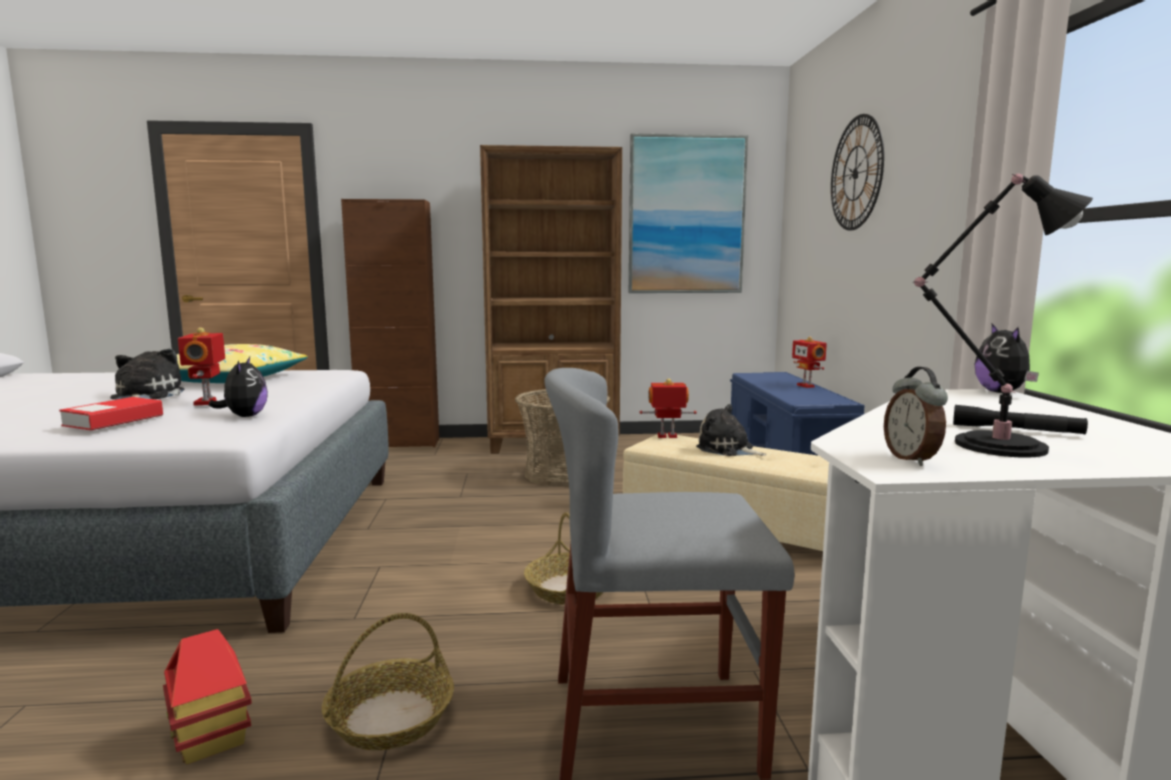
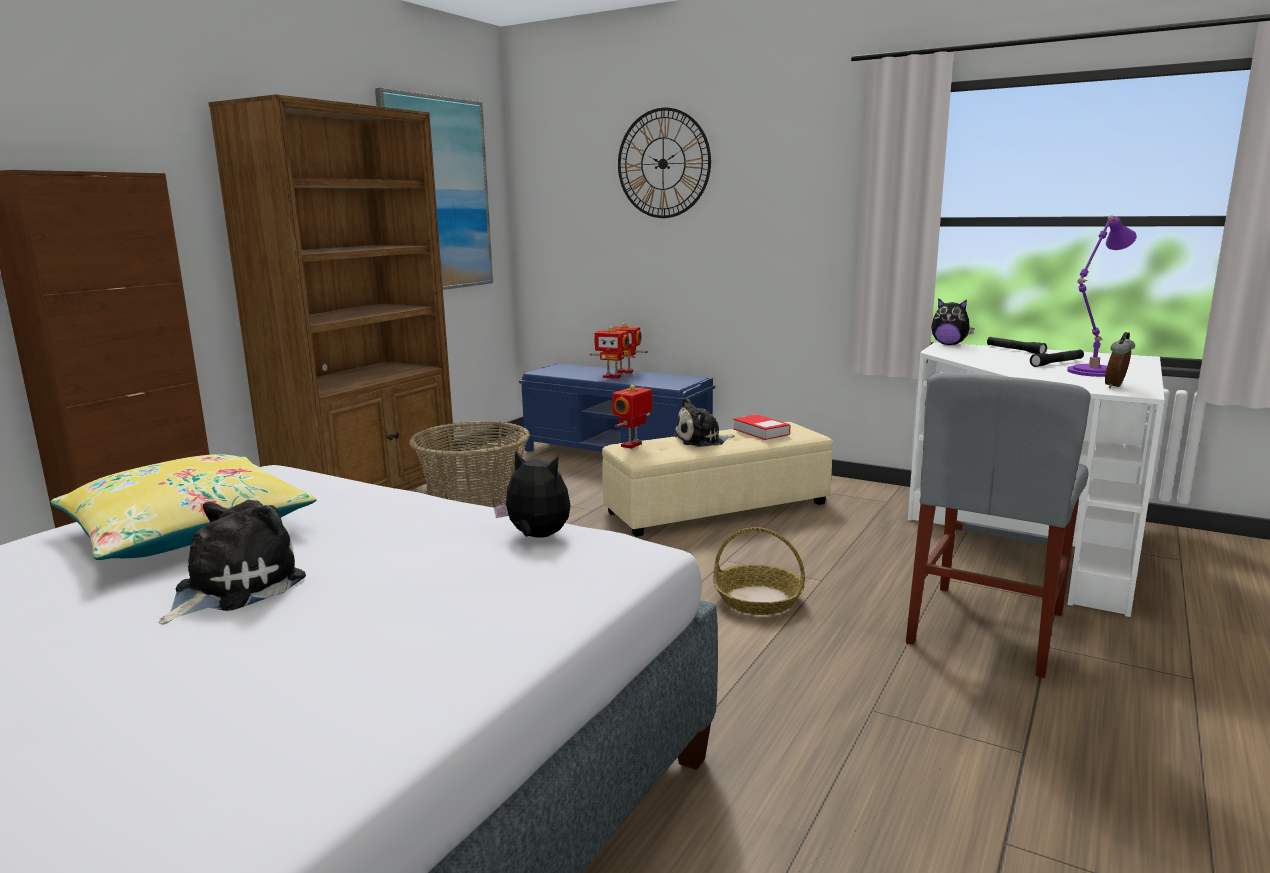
camera: 55 degrees left, 5 degrees up
(114, 420) = (462, 603): book -> book (761, 432)
(145, 396) = (233, 588): plush toy -> plush toy turned 90 degrees clockwise
(207, 402) = (417, 546): toy robot -> toy robot (612, 377)
(211, 738) = (898, 827): toy house -> none
(390, 718) = (920, 726): basket -> none
(912, 459) = (1116, 386): alarm clock -> alarm clock turned 105 degrees clockwise
(991, 445) = (1090, 372): black table lamp -> purple table lamp
(1057, 412) = (1015, 350): none -> black flashlight

